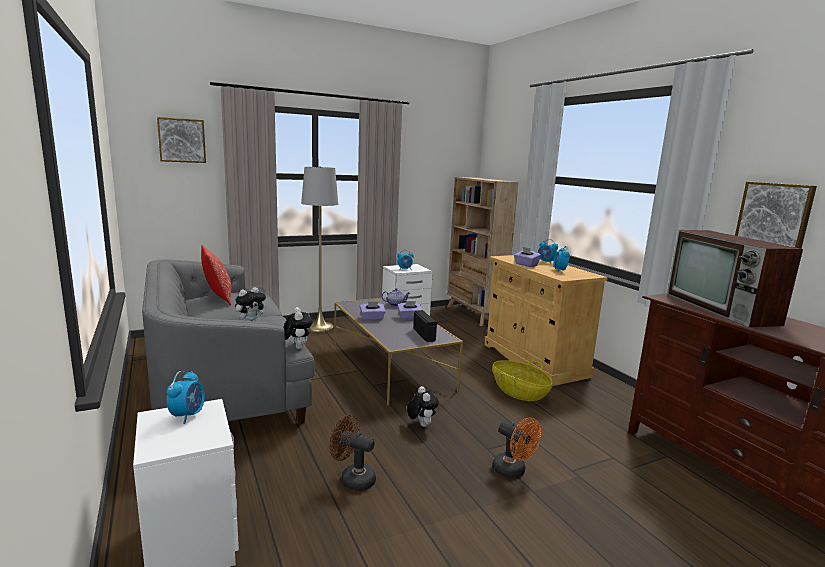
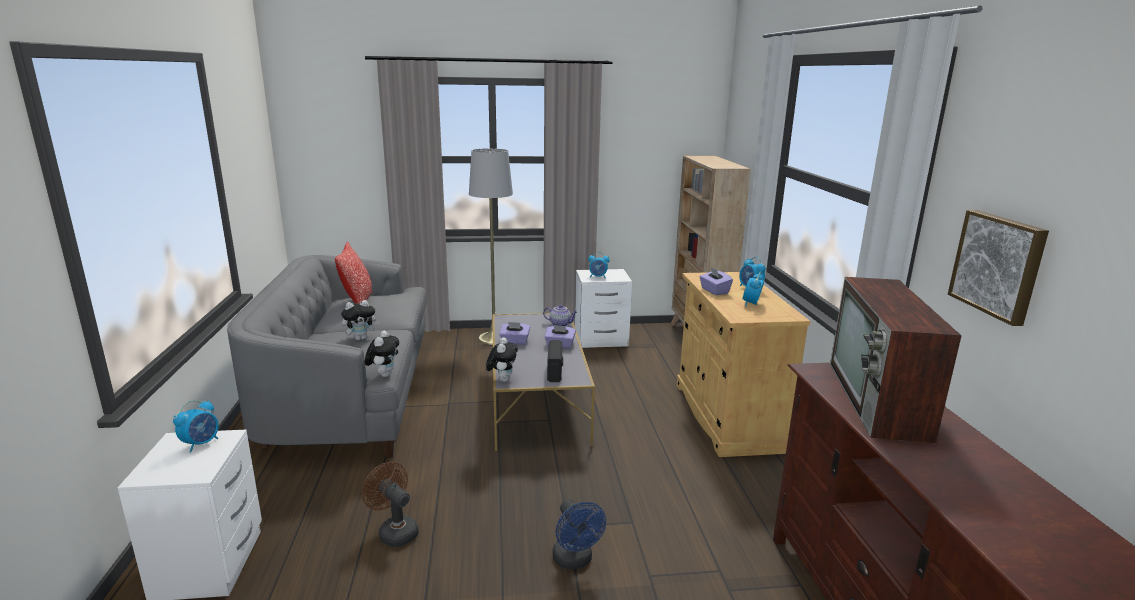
camera: 20 degrees right, 5 degrees up
(182, 140) = (341, 122): picture -> none
(421, 424) = (514, 481): plush toy -> plush toy (502, 379)
(513, 471) = (575, 561): orange fan -> blue fan
(519, 392) = (668, 458): basket -> none

